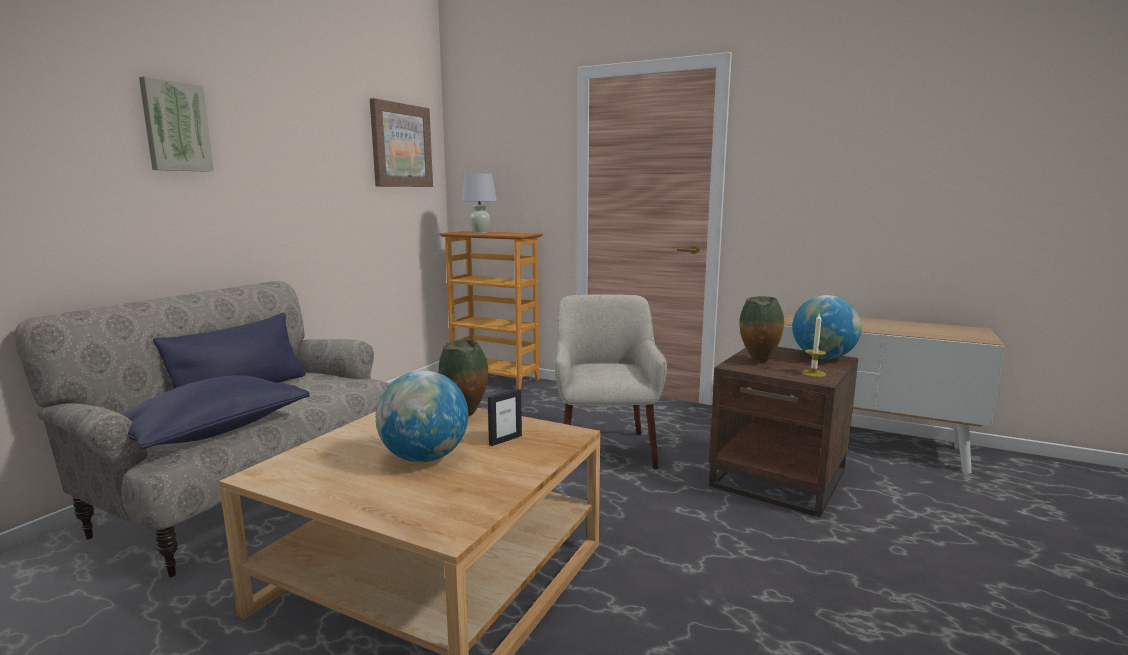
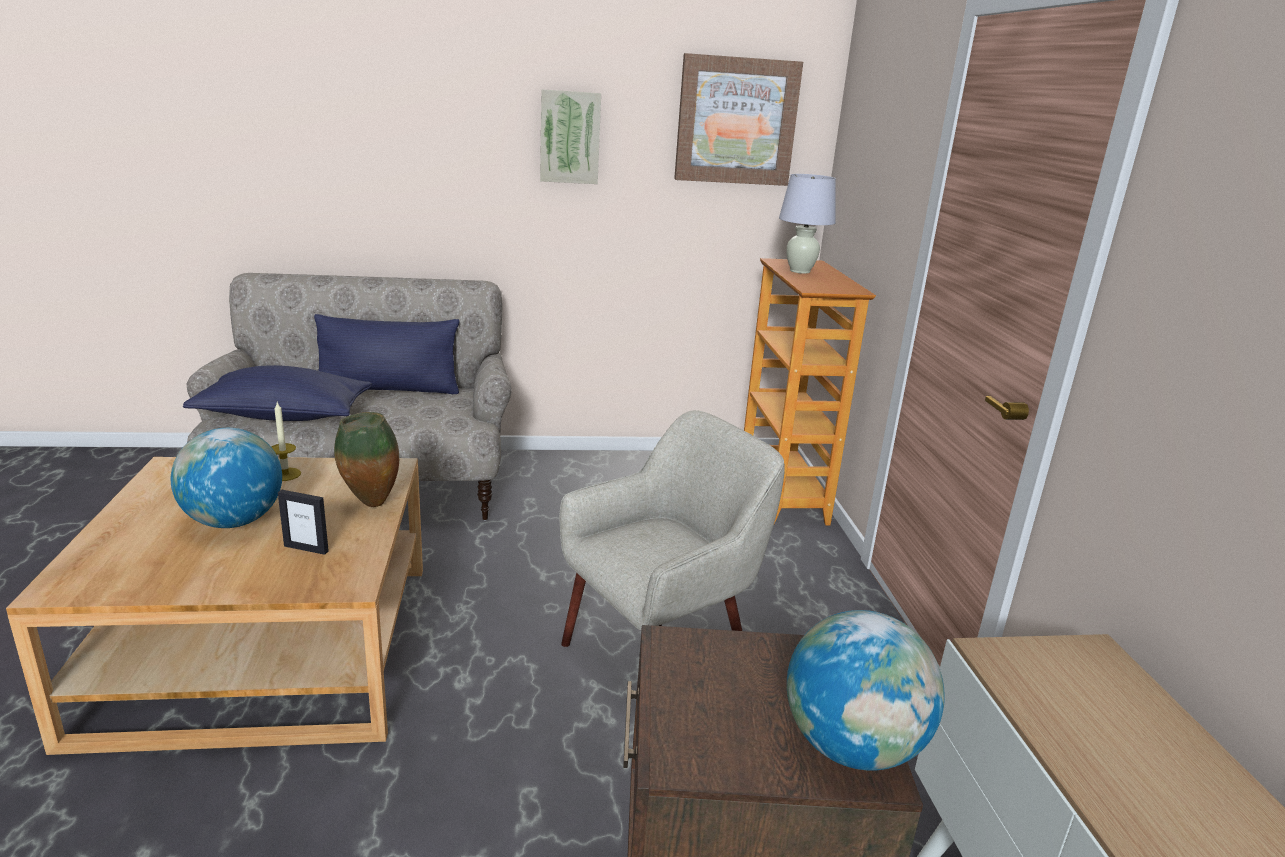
camera: 55 degrees right, 10 degrees up
(175, 127) = (396, 103): picture -> picture (569, 137)
(759, 362) = (724, 666): vase -> none
(813, 373) = (710, 746): candle -> candle (285, 474)

